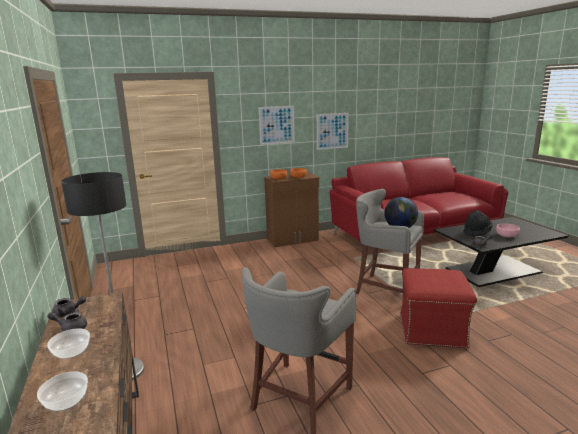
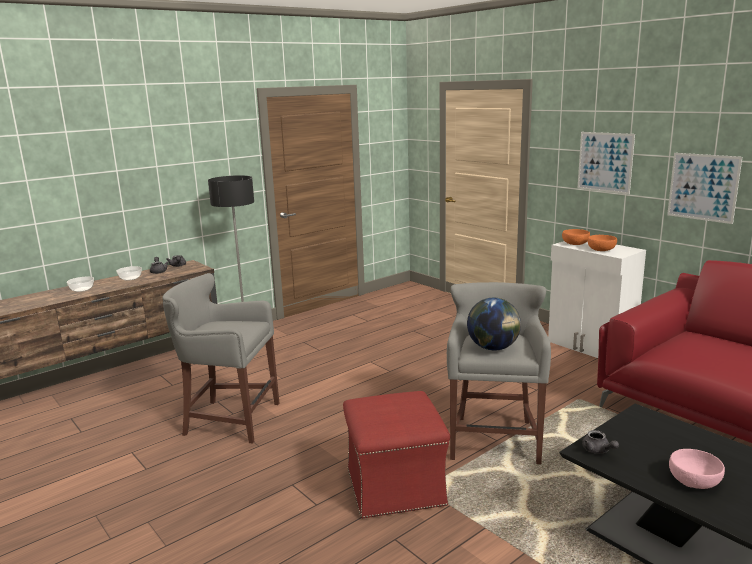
camera: 70 degrees right, 0 degrees up
(293, 240) = (590, 347): brown cabinet -> white cabinet
(476, 232) = (670, 446): black hat -> none

